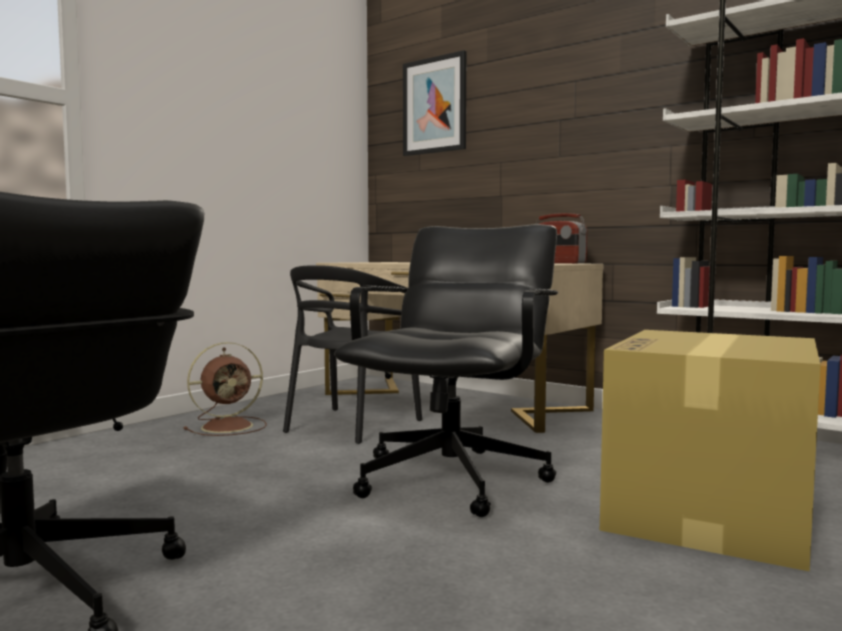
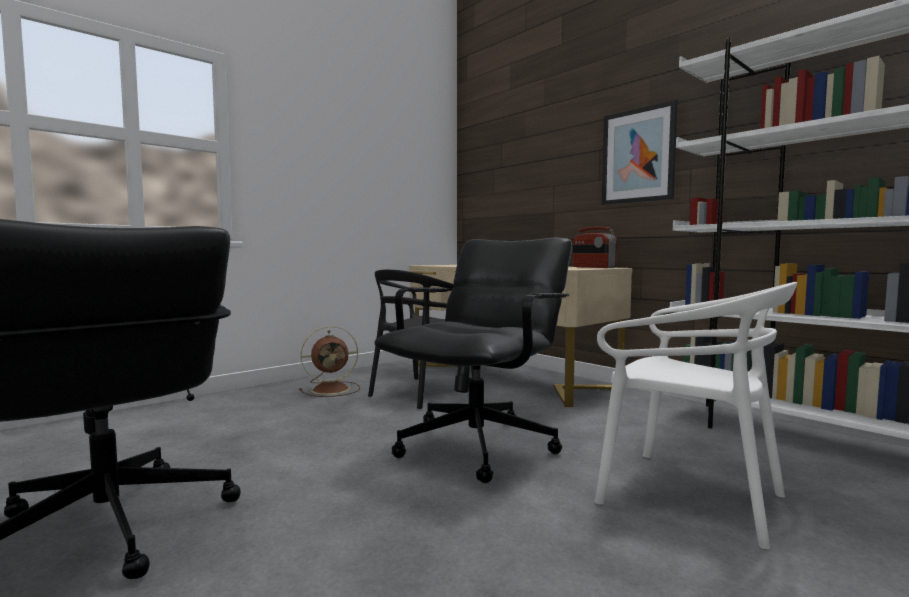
camera: 10 degrees right, 0 degrees up
(434, 105) = (504, 142): picture -> picture (638, 156)
(709, 514) = (688, 496): cardboard box -> white chair

